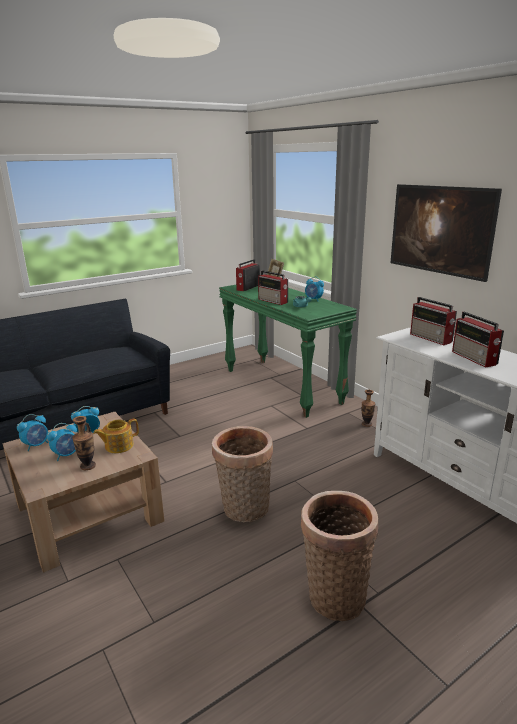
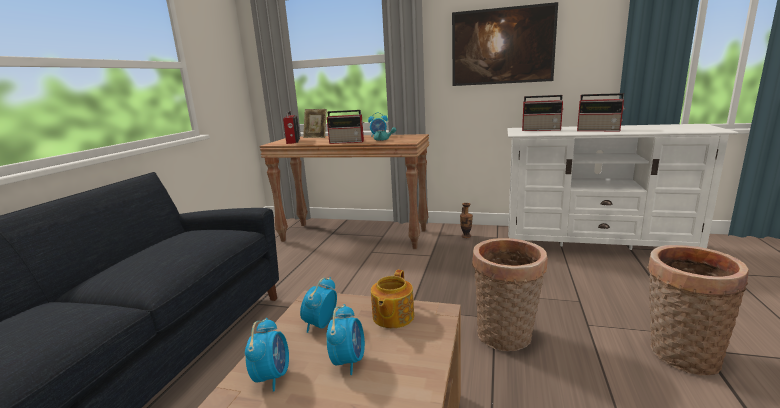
camera: 40 degrees left, 5 degrees down
(87, 466) = (407, 355): vase -> none
(283, 386) = (354, 235): green console table -> brown console table

